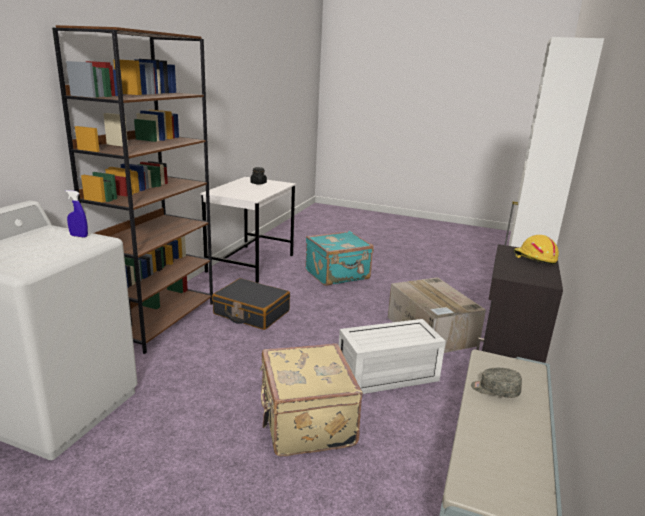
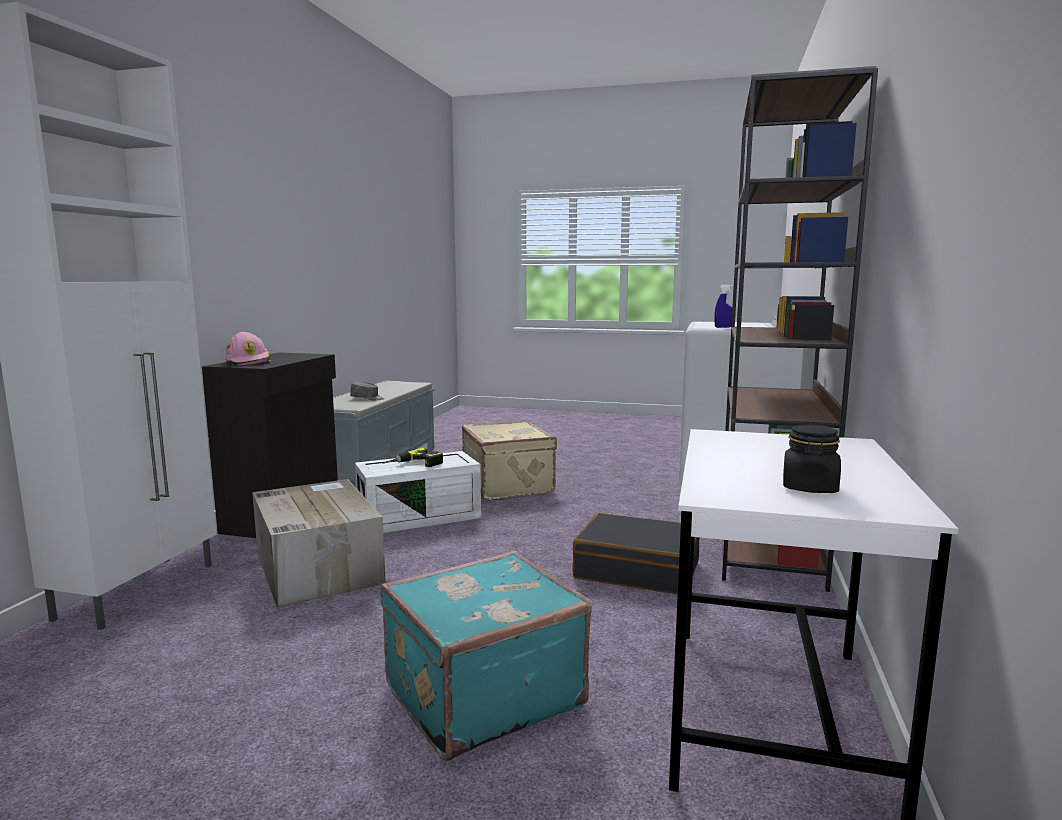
camera: 175 degrees right, 10 degrees down
(393, 331) = (414, 464): none -> power drill
(534, 258) = (249, 362): yellow hard hat -> pink hard hat

